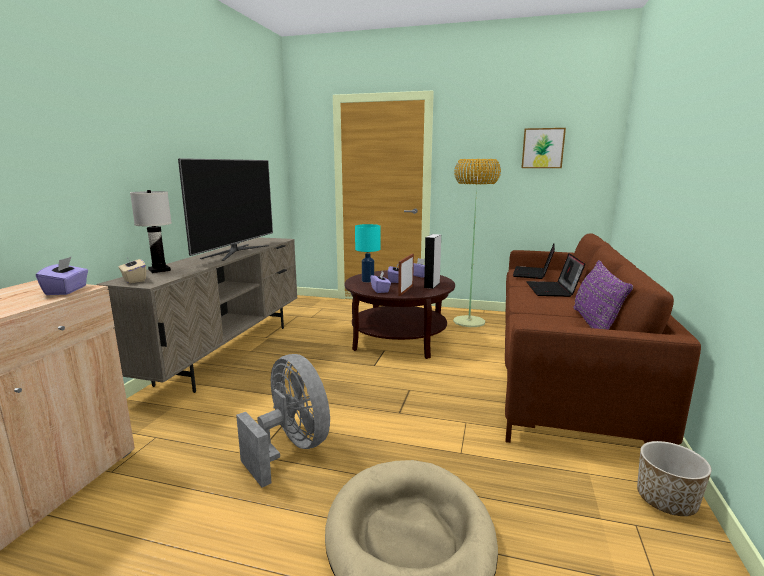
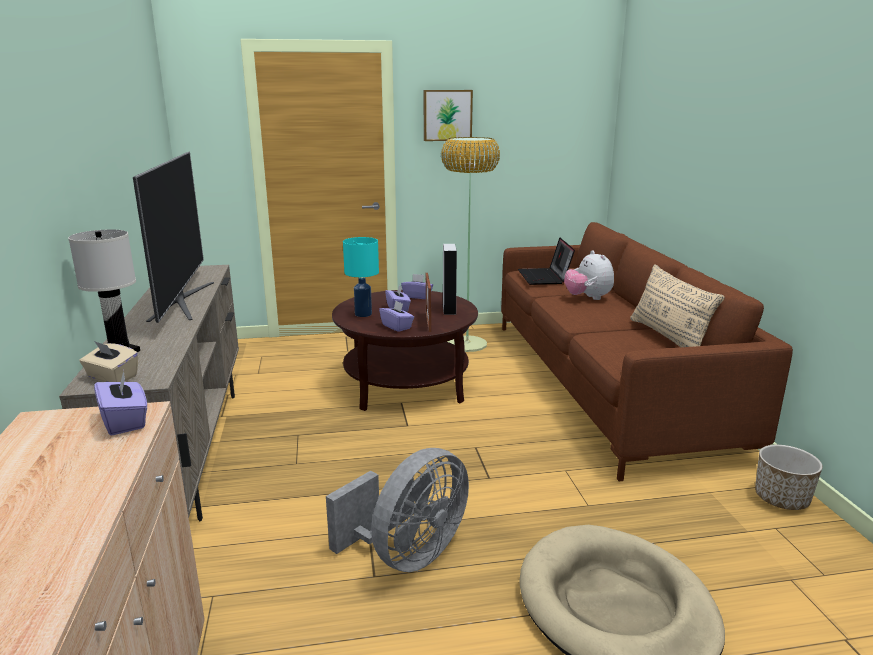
camera: 25 degrees left, 5 degrees up
(291, 448) = (408, 555): grey fan -> grey fan turned 105 degrees clockwise
(542, 148) = (531, 120): picture -> picture (447, 115)
(553, 290) = (588, 298): laptop -> plush toy
(594, 325) = (668, 337): purple pillow -> beige pillow

